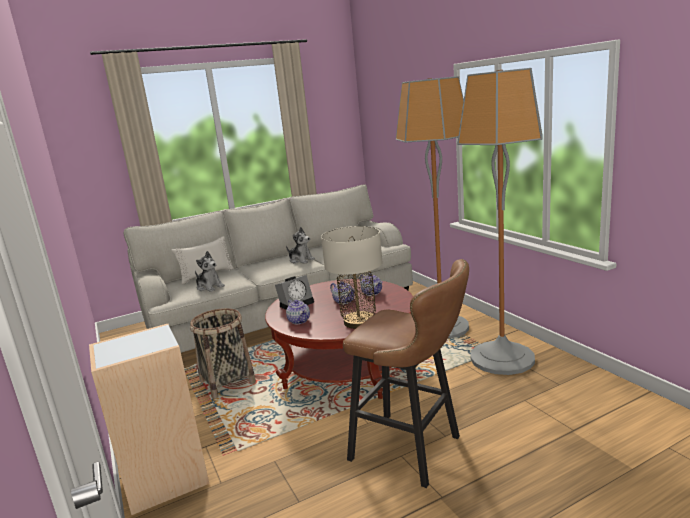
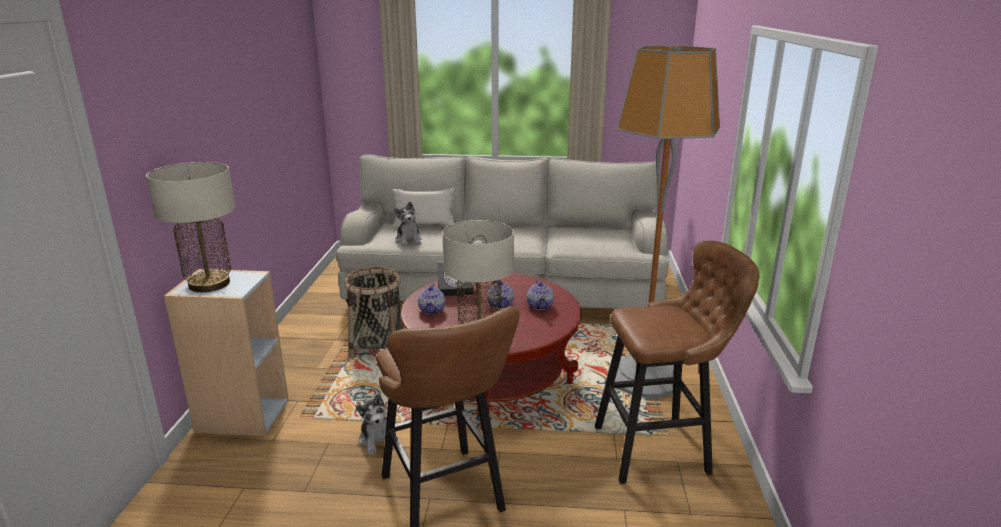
camera: 30 degrees right, 5 degrees up
(125, 349) = (209, 284): none -> table lamp
(301, 260) = (525, 238): plush toy -> plush toy (377, 440)
(502, 358) = (664, 448): floor lamp -> brown stool

